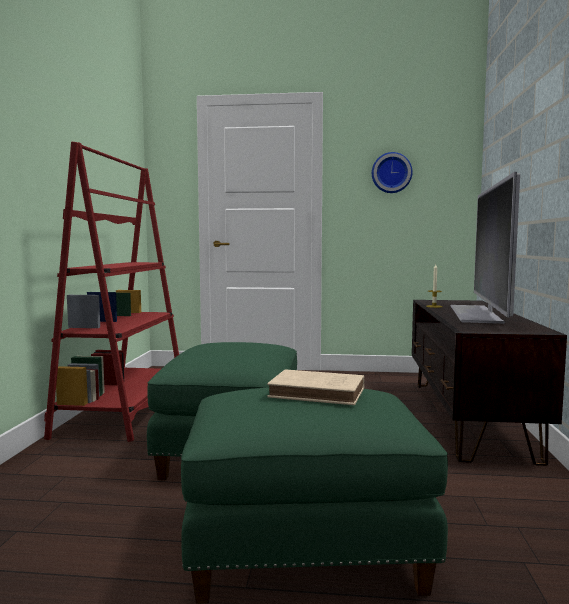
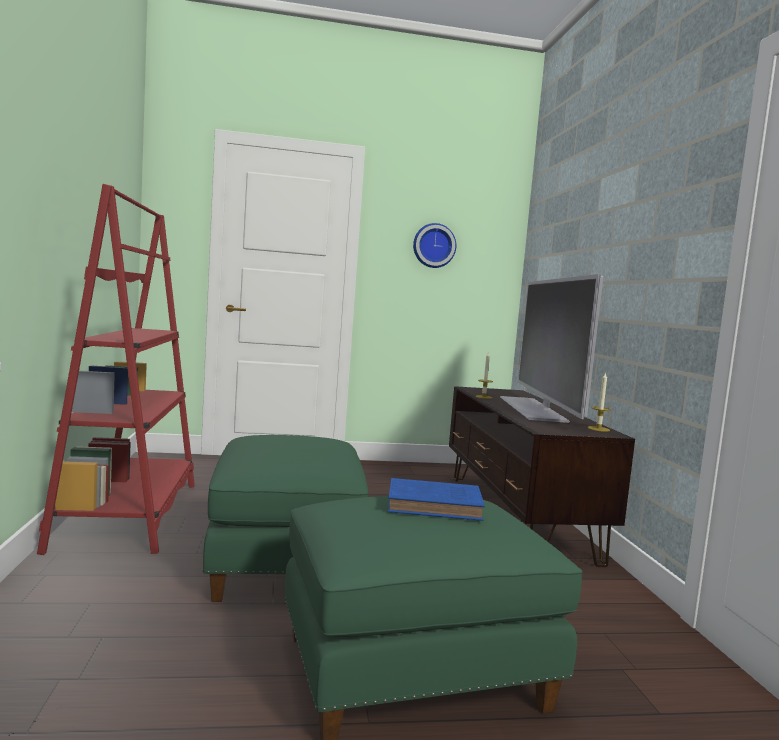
camera: 15 degrees left, 0 degrees up
(320, 393) = (437, 506): beige book -> blue book
(532, 328) = (598, 429): none -> candle

